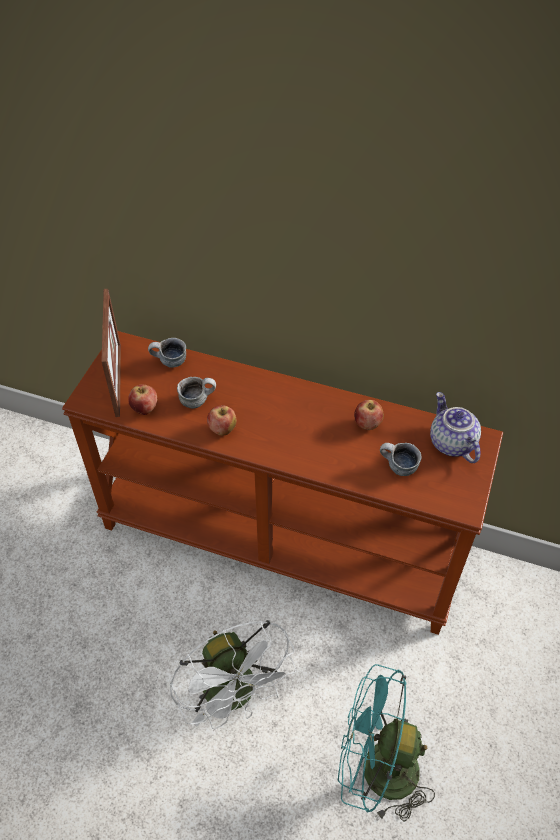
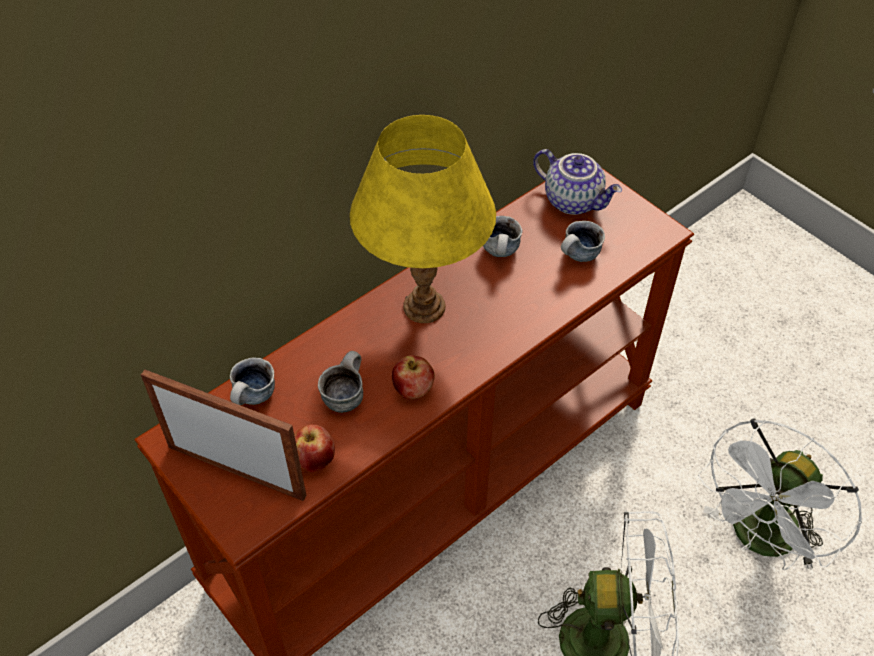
camera: 60 degrees left, 0 degrees up
(290, 405) = (423, 307): none -> yellow table lamp
(367, 424) = (502, 253): apple -> mug
(376, 769) = (759, 540): turquoise fan -> white fan
(450, 443) = (574, 200): teapot -> teapot turned 150 degrees counterclockwise

